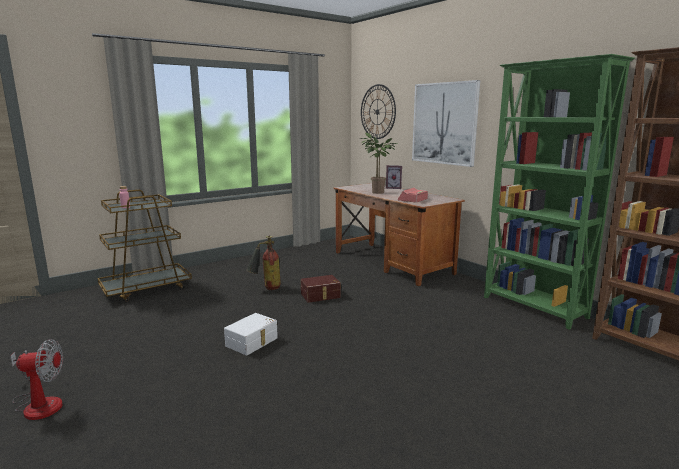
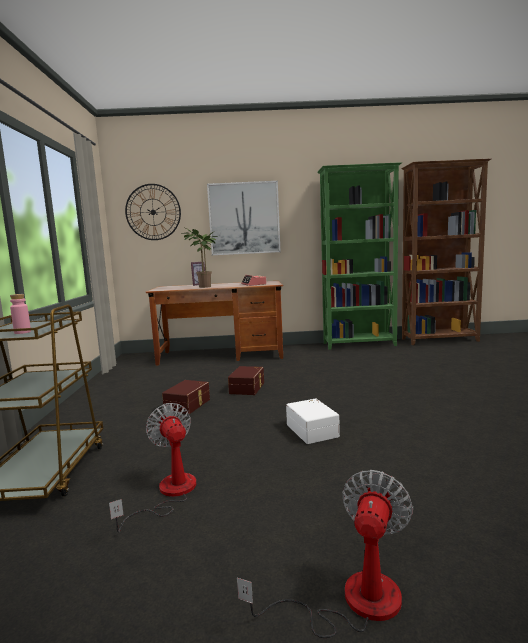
camera: 55 degrees left, 5 degrees down
(136, 325) = (169, 493): none -> fan
(266, 288) = (188, 405): fire extinguisher -> brown storage box

